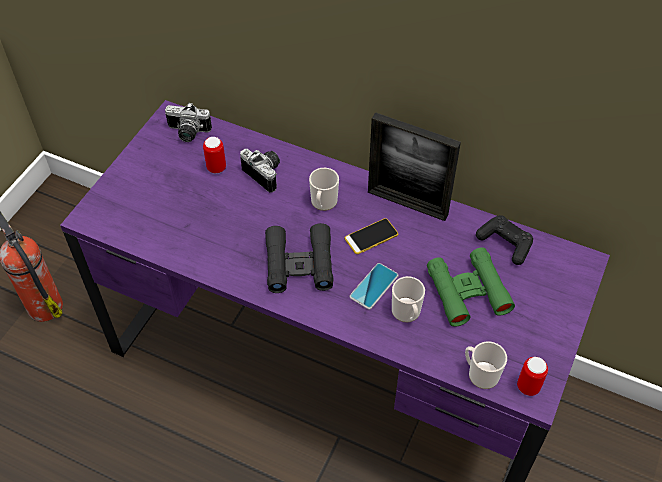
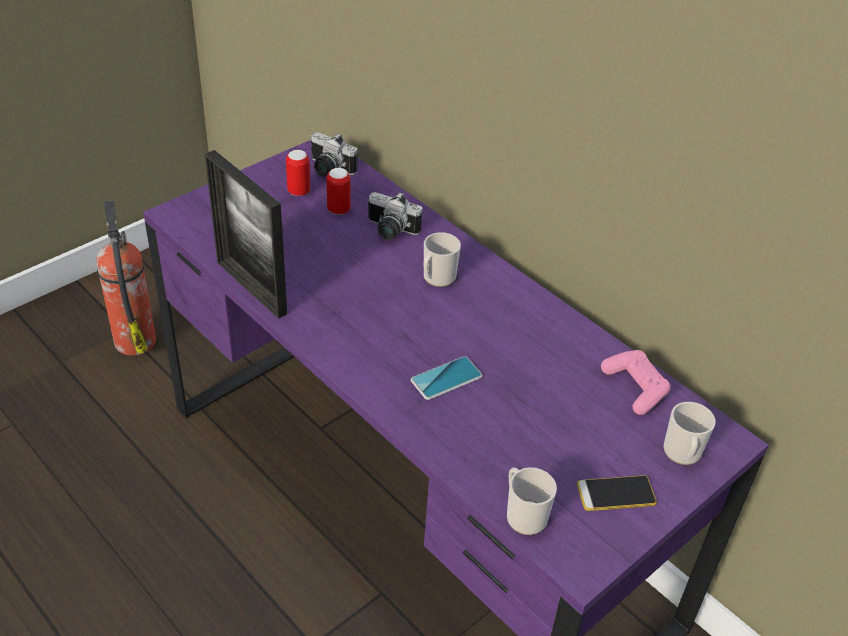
camera: 20 degrees right, 10 degrees down
(266, 173) = (390, 231): camera -> camera turned 135 degrees clockwise
(299, 264) = (373, 328): black binoculars -> none
(371, 236) = (473, 328): phone -> phone (616, 494)
(407, 203) = (536, 309): picture frame -> picture frame (251, 287)
(407, 313) = (469, 419): mug -> mug (682, 454)
(467, 291) = (558, 422): green binoculars -> none
(505, 243) = (635, 388): black game controller -> pink game controller
(528, 387) = (577, 551): can -> can (299, 191)

